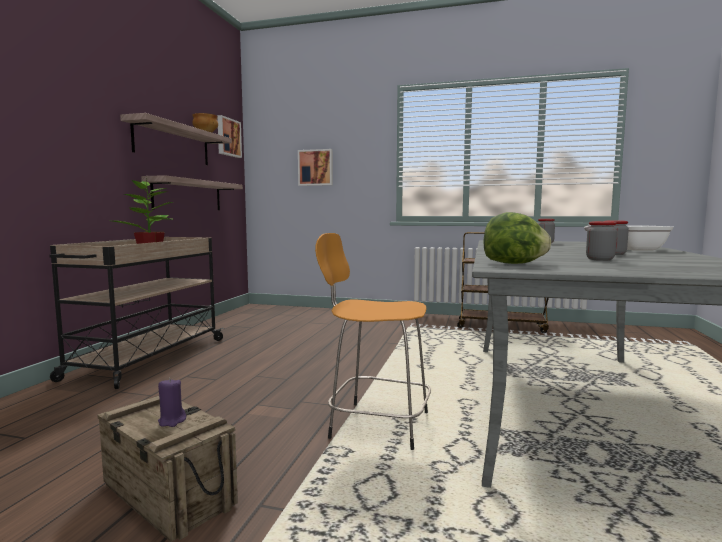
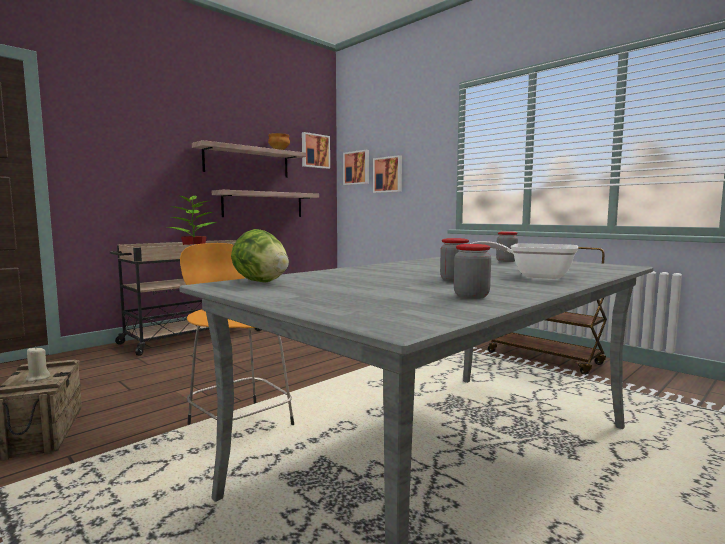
camera: 30 degrees right, 0 degrees up
(172, 421) = (38, 378): purple candle -> beige candle
(274, 159) = (357, 168): none -> picture
(600, 259) = (377, 285): jar -> jar (471, 296)

